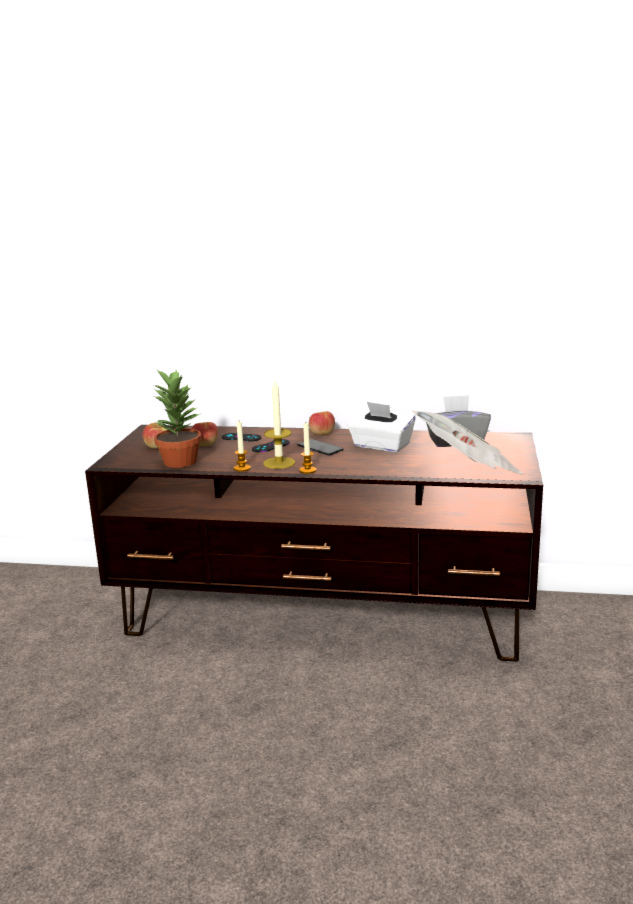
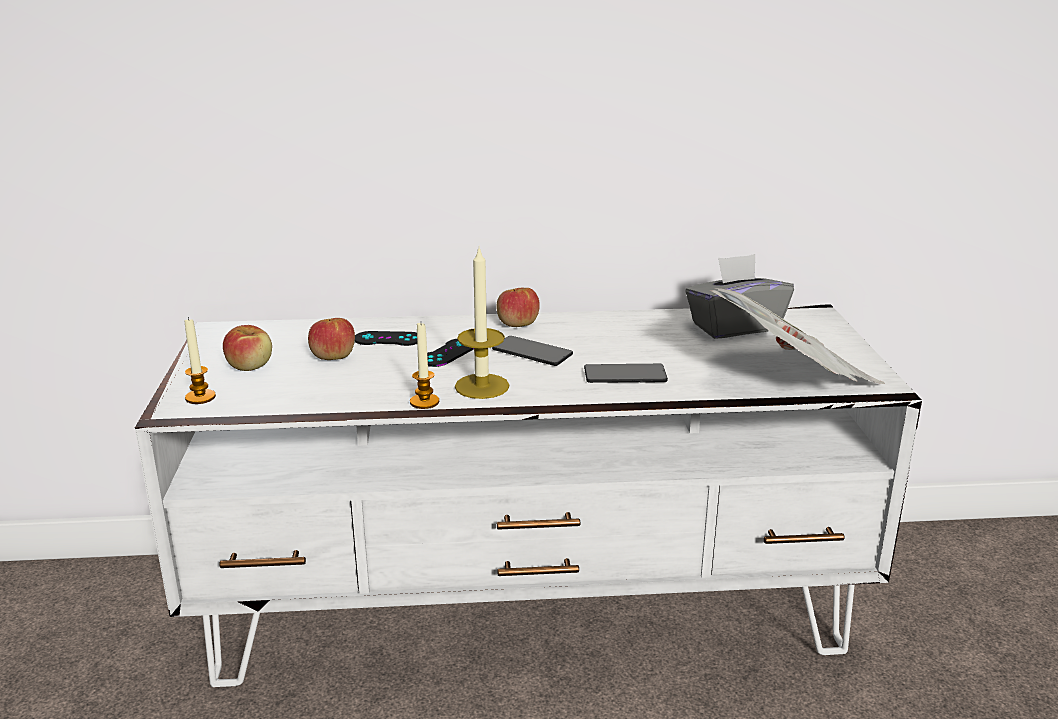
camera: 15 degrees left, 5 degrees up
(180, 461) = (305, 395): potted plant -> none
(307, 470) = (539, 398): candle -> candle (200, 397)
(324, 617) = (530, 610): brown tv stand -> white tv stand
(366, 462) = (625, 375): none -> phone
(381, 446) = (627, 342): white tissue box -> none

